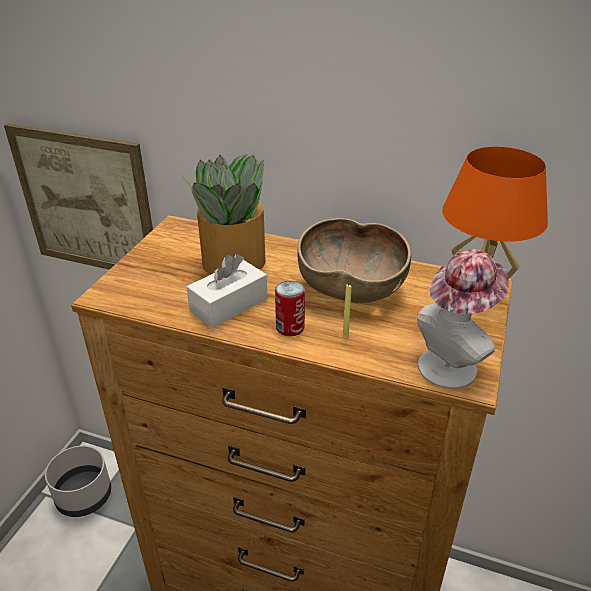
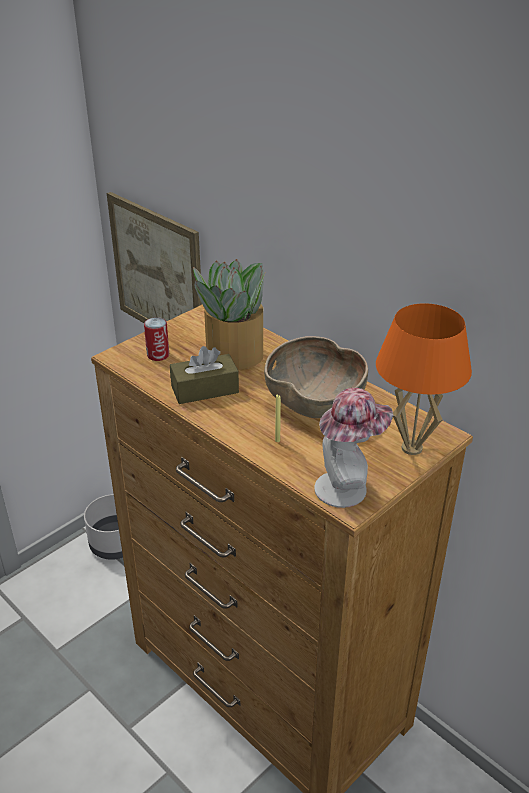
camera: 25 degrees right, 0 degrees up
(229, 305) = (205, 389): white tissue box -> brown tissue box
(290, 327) = (239, 420): can -> can (158, 355)

